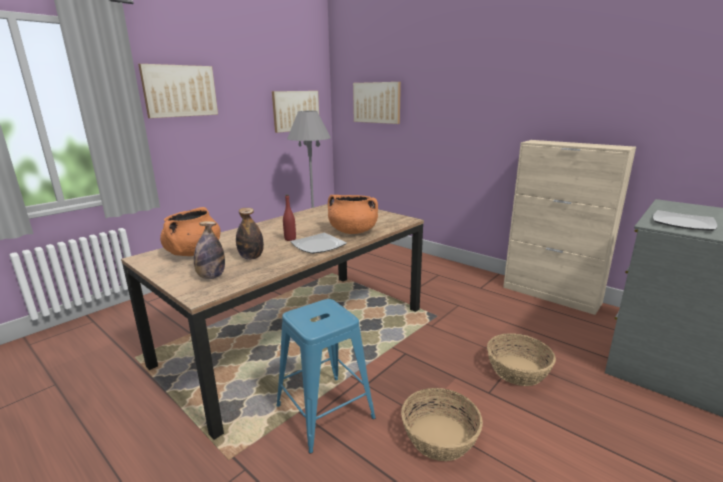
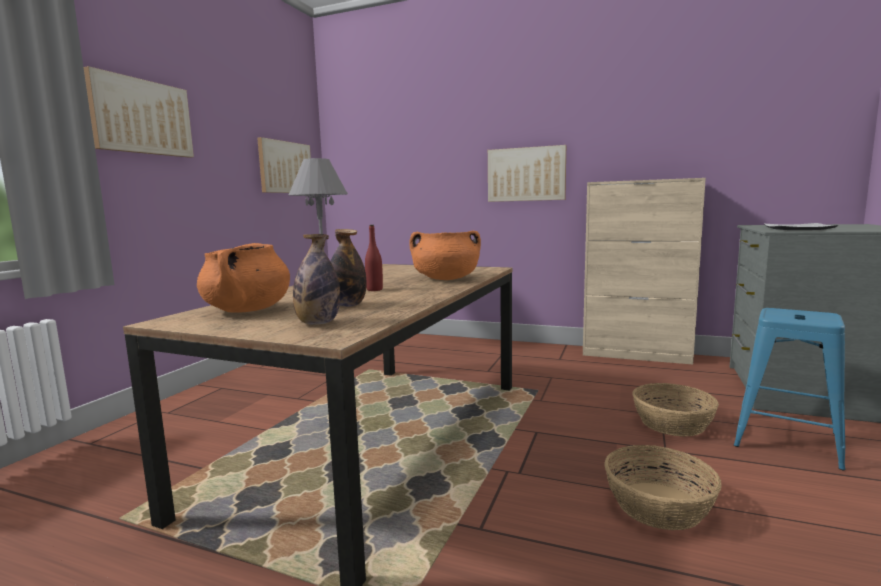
camera: 20 degrees left, 10 degrees down
(318, 245) = (423, 290): plate -> none
(325, 411) = (493, 514): blue stool -> blue stool (786, 439)
(377, 102) = (390, 158): picture -> picture (526, 174)

